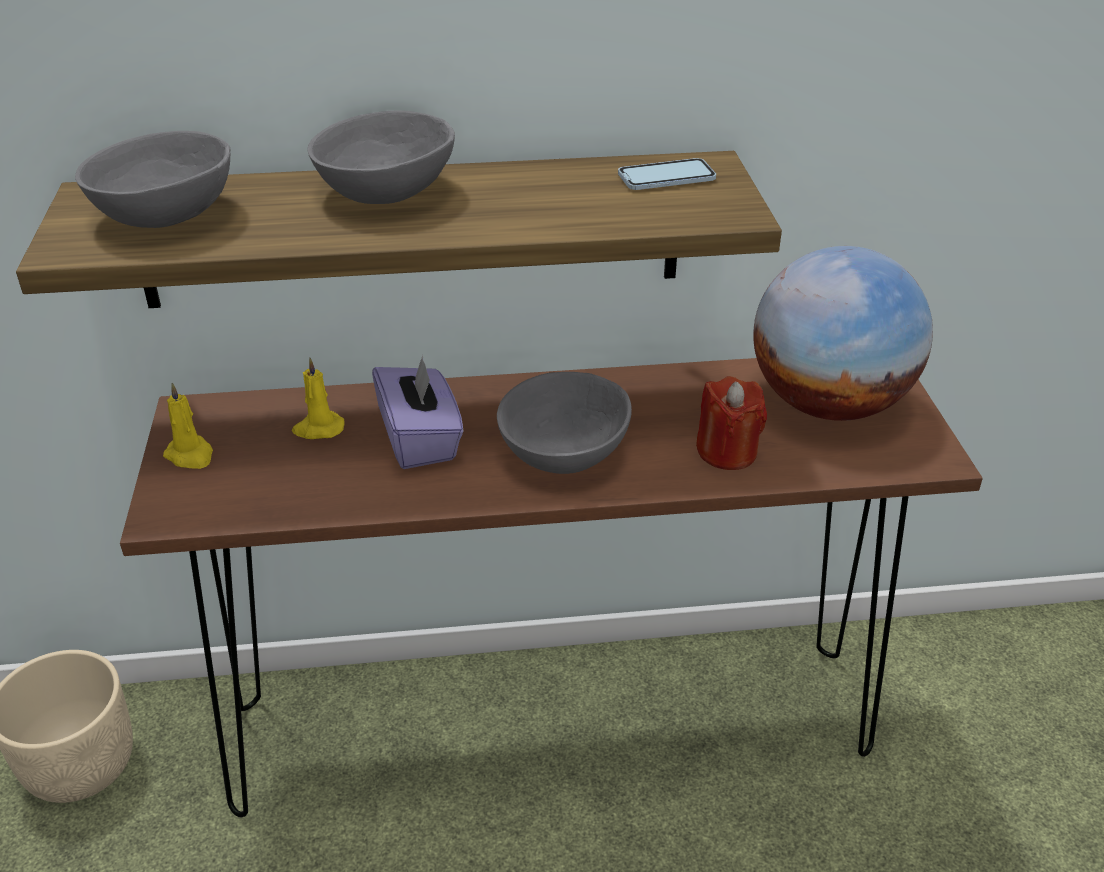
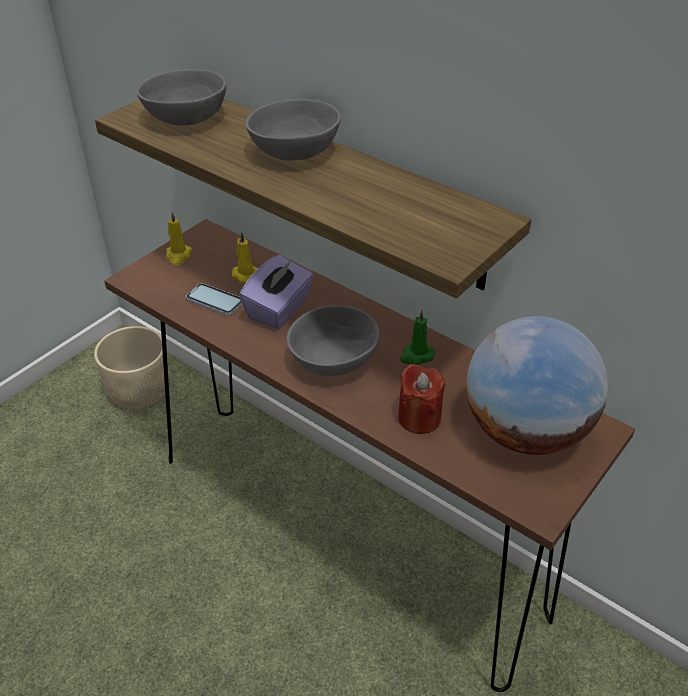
camera: 45 degrees right, 5 degrees up
(636, 399) = (416, 356): none -> green candle
(666, 177) = (453, 216): phone -> phone (215, 301)

